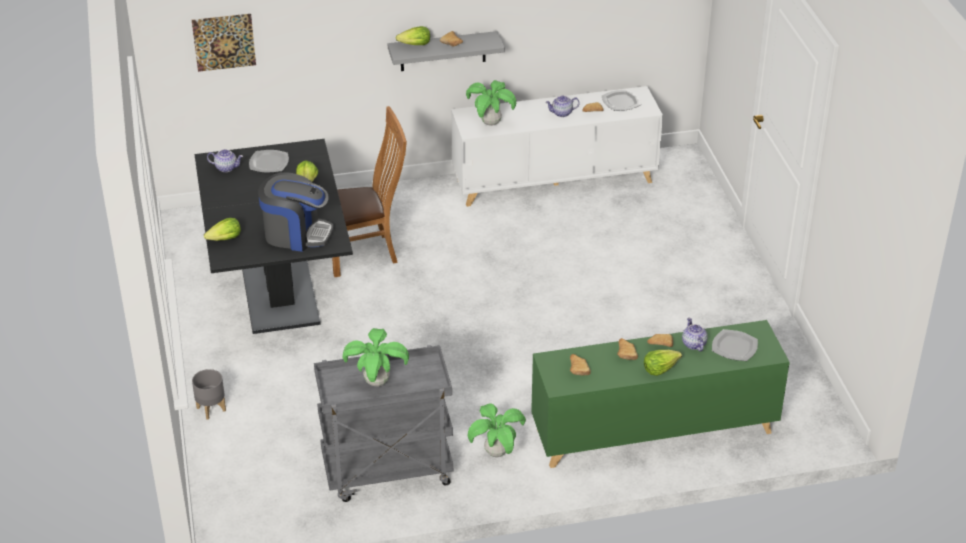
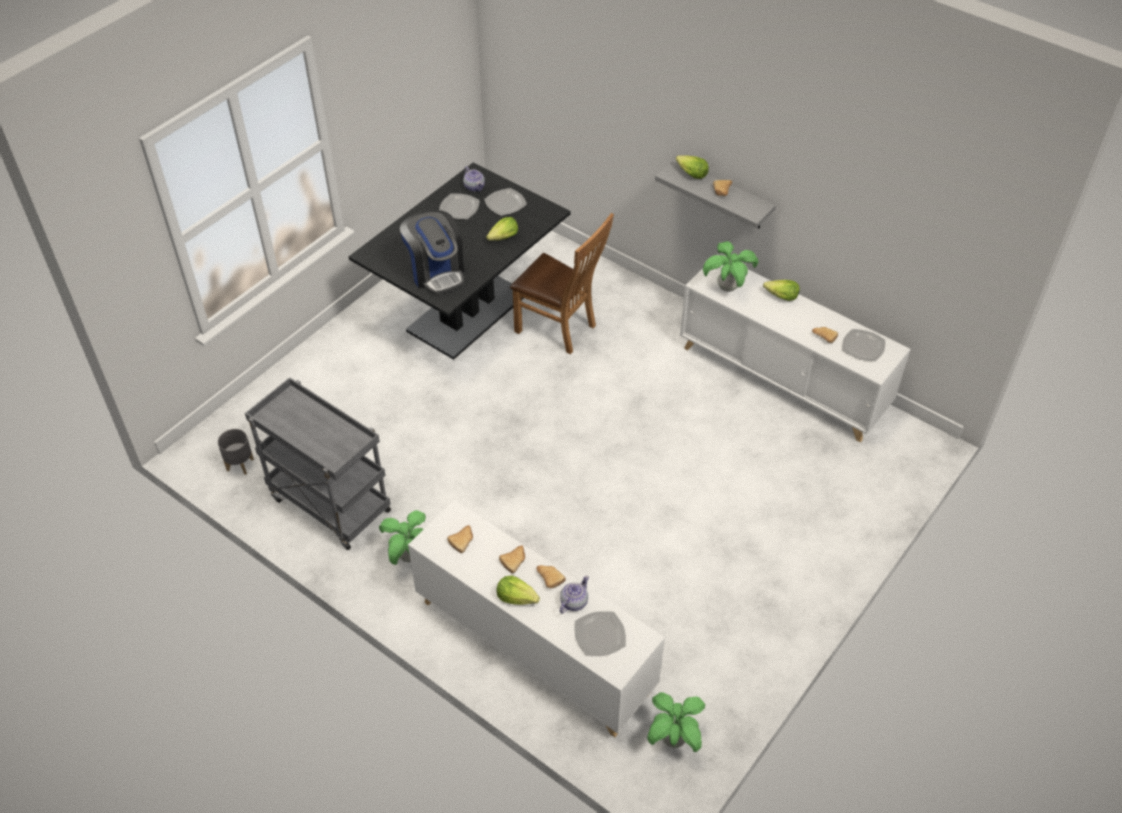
camera: 50 degrees right, 10 degrees up
(211, 409) = (307, 364): grey planter -> grey planter (240, 464)
(224, 42) = (543, 80): picture -> none
(225, 239) = (390, 240): lettuce -> lettuce (781, 297)
(239, 187) = (459, 208): none -> plate
(376, 382) = (308, 426): potted plant -> potted plant (673, 739)
(562, 113) = (796, 320): teapot -> none
(653, 431) = (533, 646): green cabinet -> white cabinet

